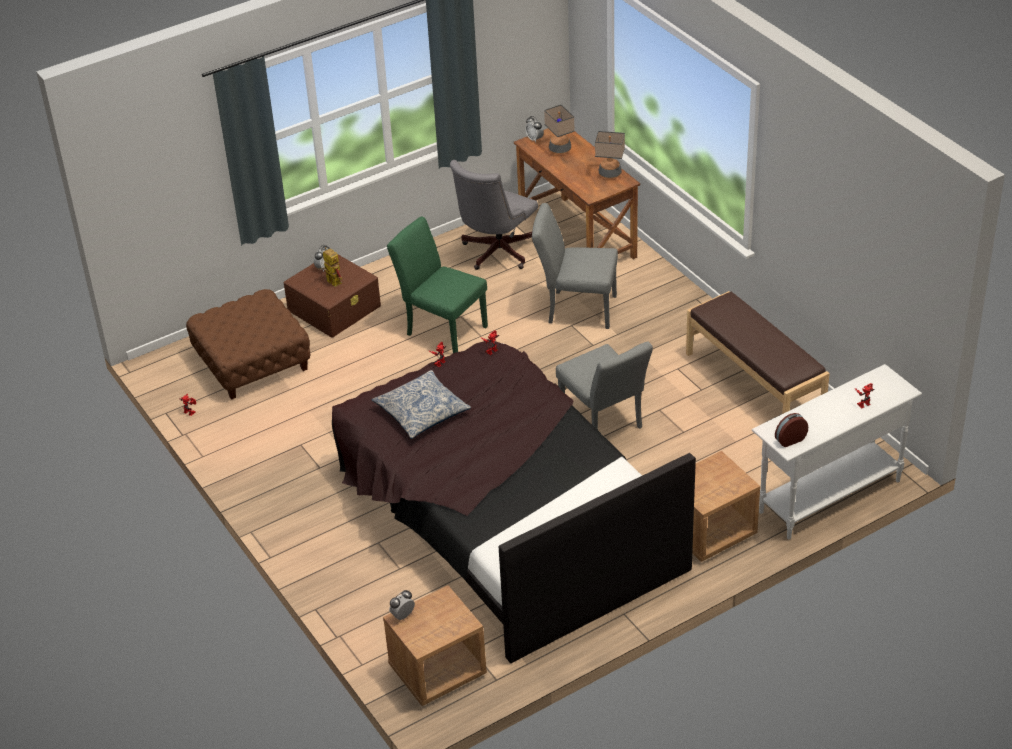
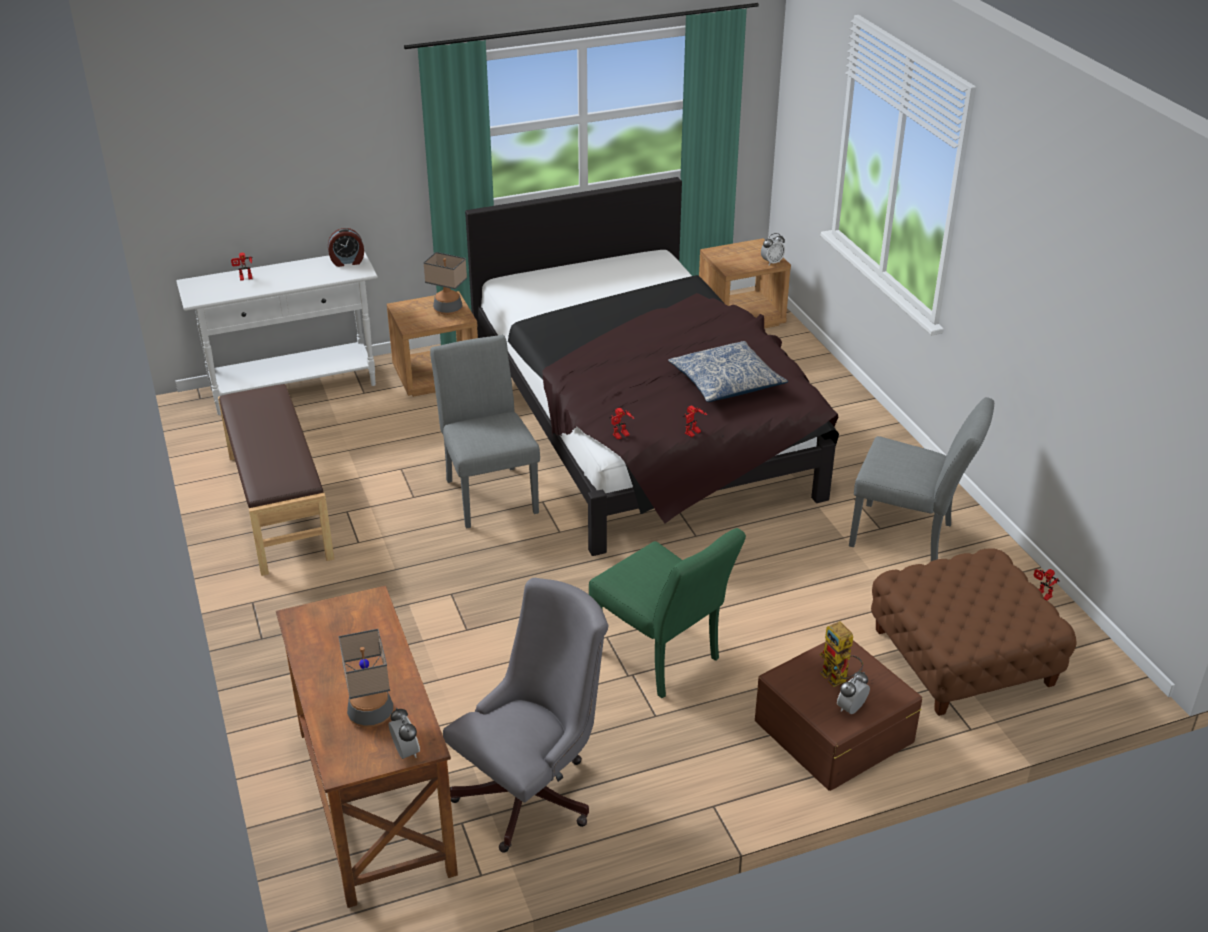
camera: 170 degrees left, 5 degrees down
(576, 309) = (447, 655): grey chair -> grey chair (909, 537)
(610, 174) = (314, 638): table lamp -> table lamp (448, 309)

